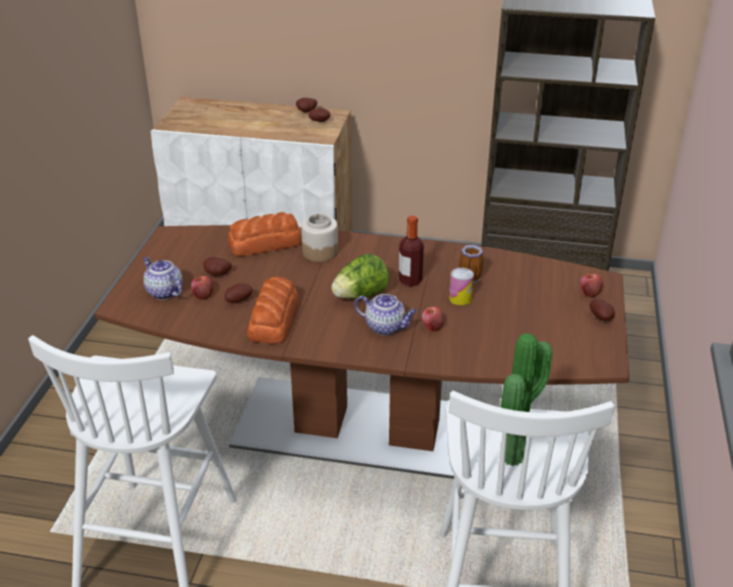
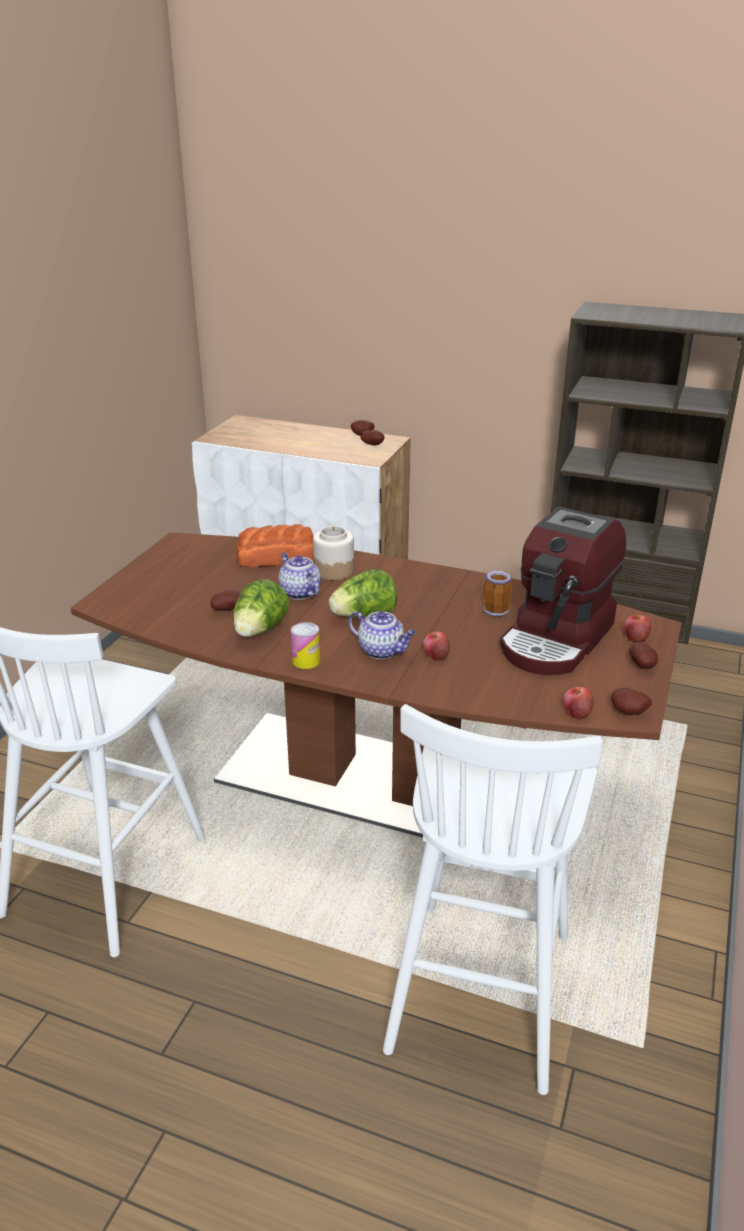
camera: 10 degrees right, 5 degrees down
(164, 292) = (150, 594): teapot -> teapot (299, 592)
(203, 295) = (191, 601): apple -> apple (576, 712)
(217, 275) = (214, 583): potato -> potato (628, 713)
(274, 319) = (260, 631): bread -> lettuce
(410, 281) = (425, 607): bottle -> none
(460, 298) = (478, 630): can -> can (306, 661)
(516, 459) = (493, 808): potted plant -> none
(527, 301) = (557, 639): none -> coffee machine

